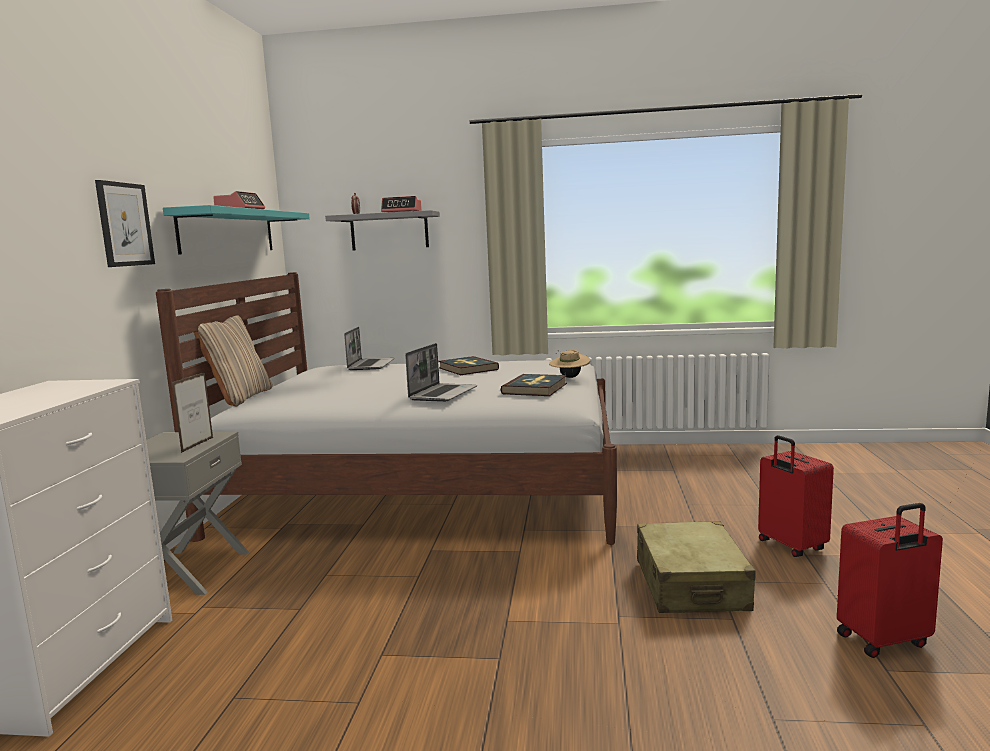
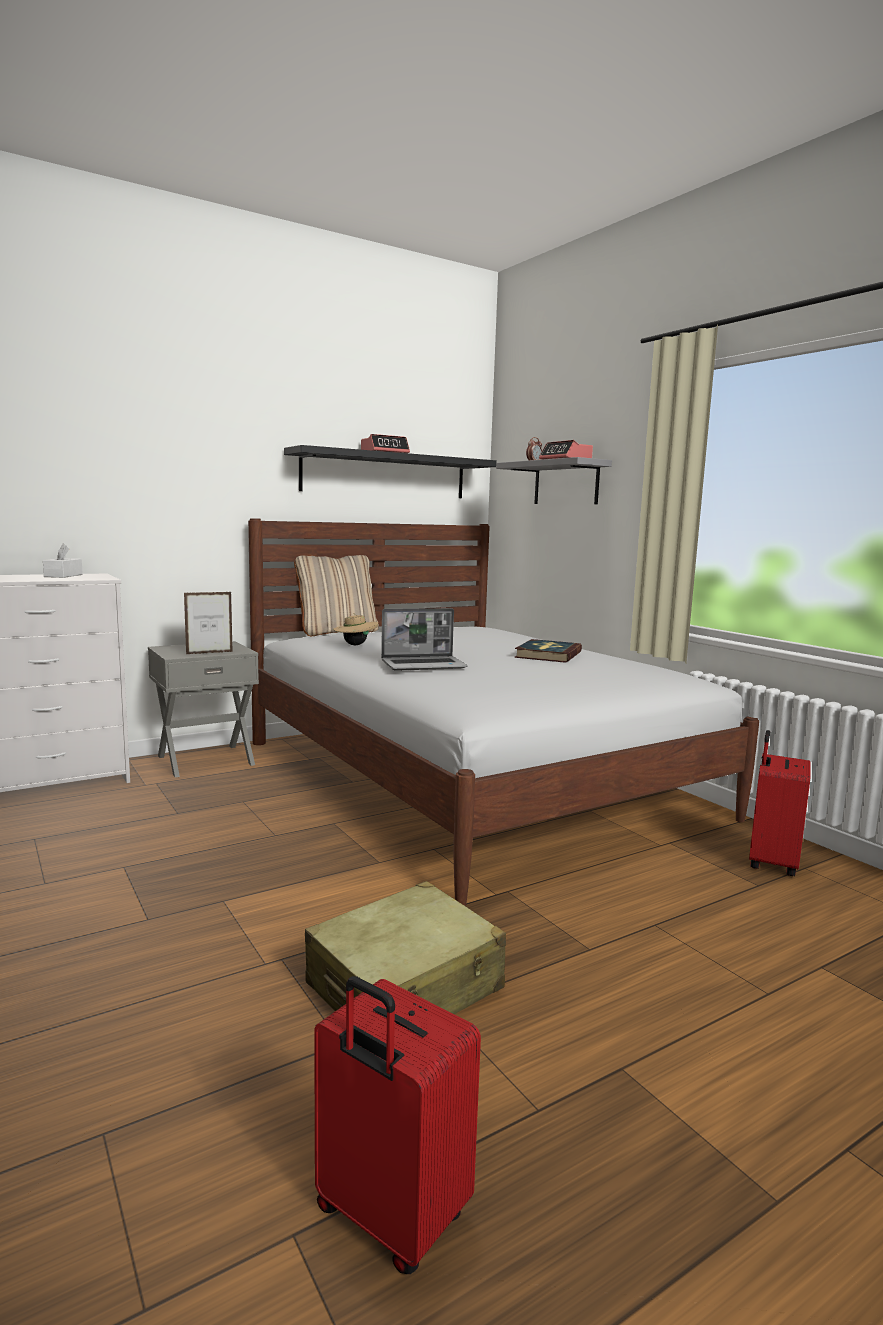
camera: 50 degrees right, 0 degrees up
(39, 391) = (63, 576): none -> white tissue box
(124, 224) = (228, 460): picture -> none
(228, 232) = (385, 475): turquoise shelf -> black shelf
(370, 365) = (501, 632): laptop -> none
(535, 388) = (507, 685): book -> none
(569, 377) = (599, 689): beige hat -> beige hat (355, 645)
(790, 546) = (632, 1046): red suitcase -> red suitcase (771, 862)

